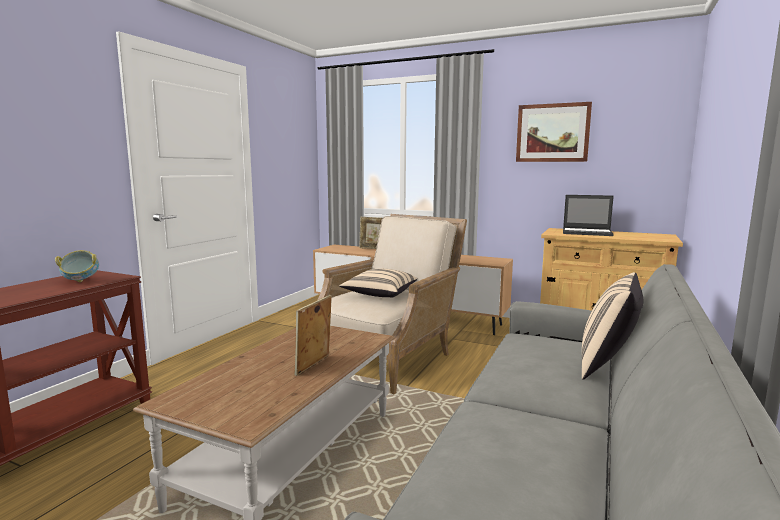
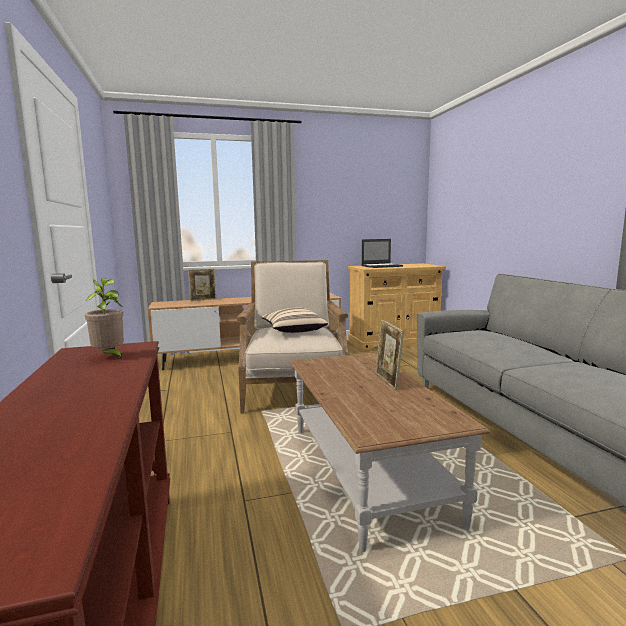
camera: 40 degrees left, 0 degrees up
(80, 281) = (109, 357): bowl -> potted plant
(552, 133) = (344, 192): picture -> none
(608, 366) = (518, 336): beige pillow -> none

